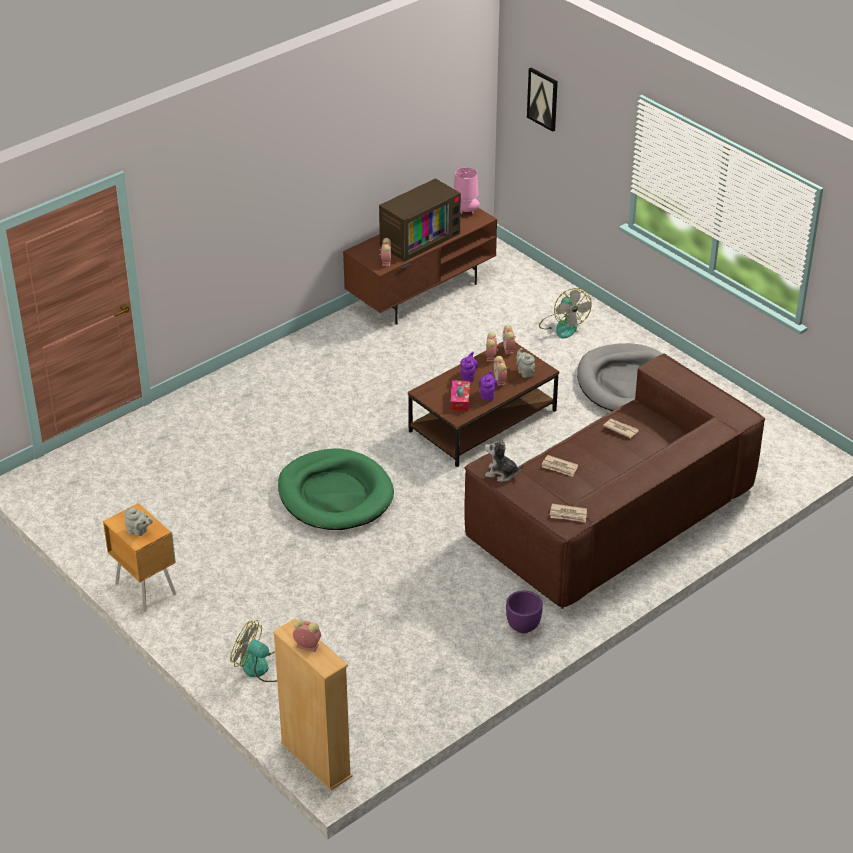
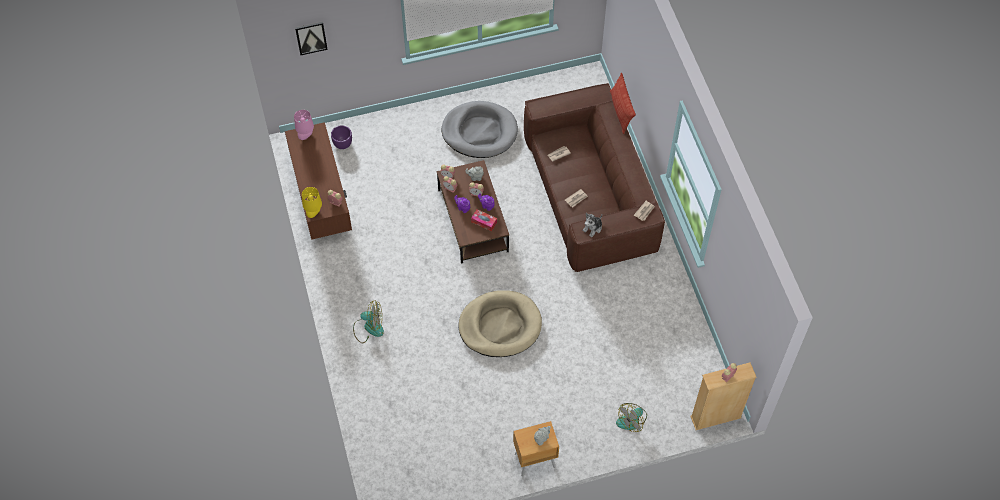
camera: 65 degrees left, 20 degrees up
(335, 494) = (500, 326): green dog bed -> beige dog bed
(359, 251) = (314, 213): none -> yellow table lamp
(419, 238) = (319, 173): television -> none
(523, 627) = (660, 276): purple planter -> purple planter (343, 144)
(563, 325) = (403, 138): fan -> fan (369, 327)
(725, 443) = (620, 111): none -> pillow

